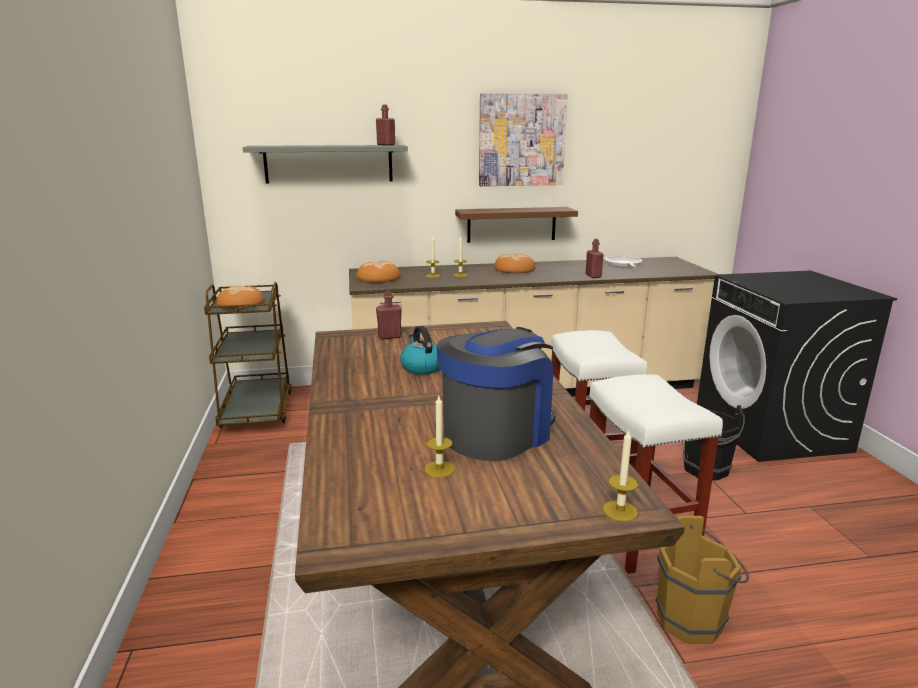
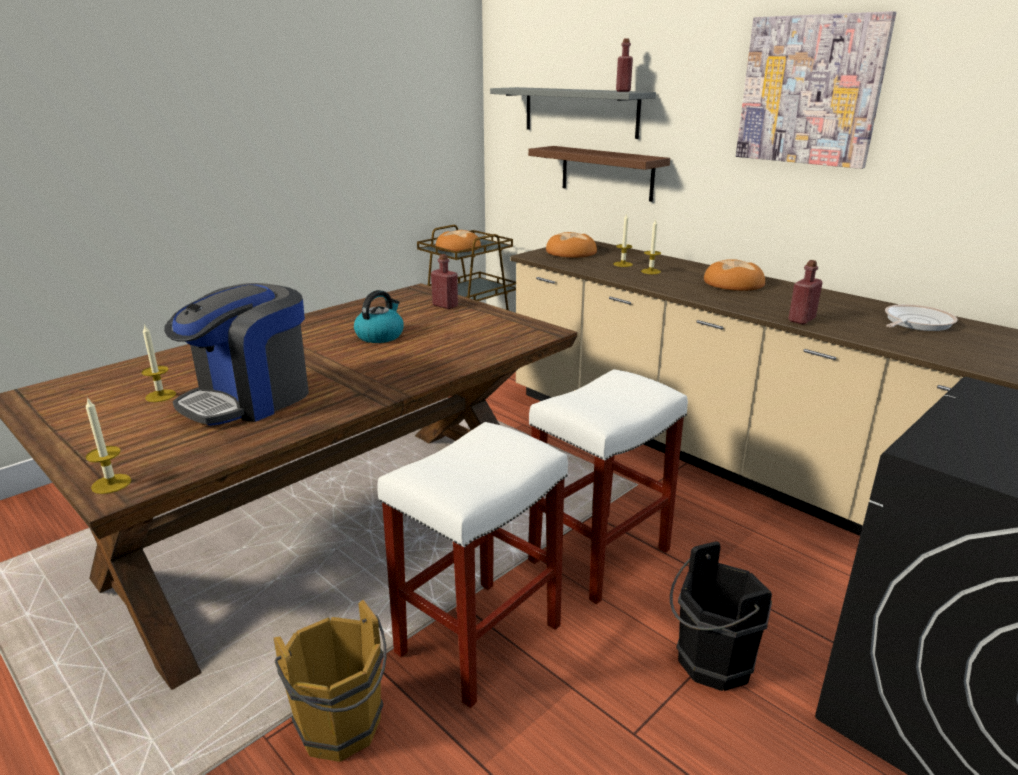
camera: 55 degrees right, 5 degrees up
(497, 433) = (250, 399): coffee machine -> coffee machine turned 120 degrees clockwise
(511, 224) = (777, 220): brown shelf -> brown shelf (606, 173)

